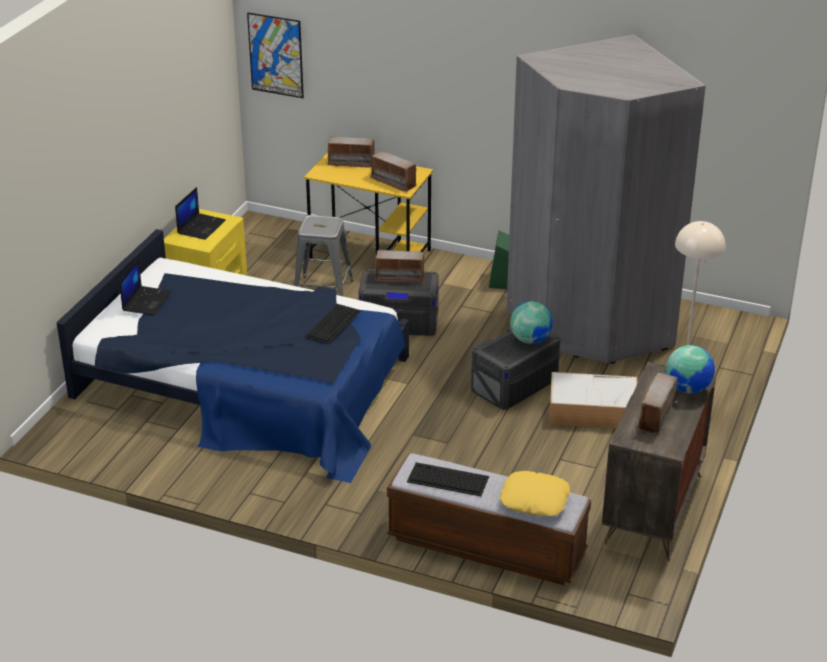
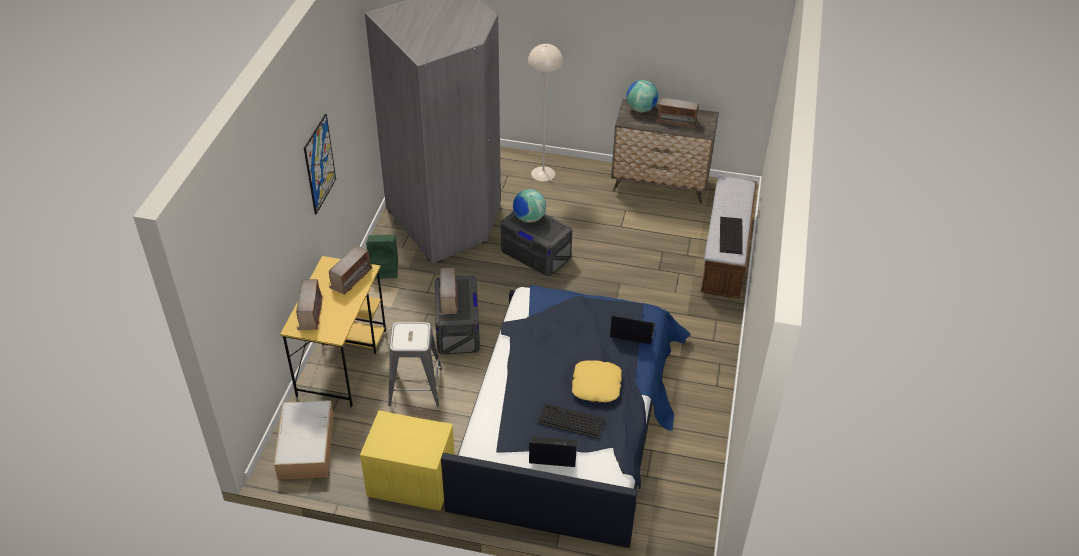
camera: 100 degrees left, 10 degrees up
(201, 226) = (401, 441): laptop -> laptop (632, 331)
(276, 55) = (233, 307): picture -> picture (319, 164)
(333, 323) = (561, 314): keyboard -> keyboard (570, 421)
(534, 499) = (734, 196): yellow pillow -> yellow pillow (596, 385)
(594, 411) = (560, 213): storage box -> storage box (306, 445)

